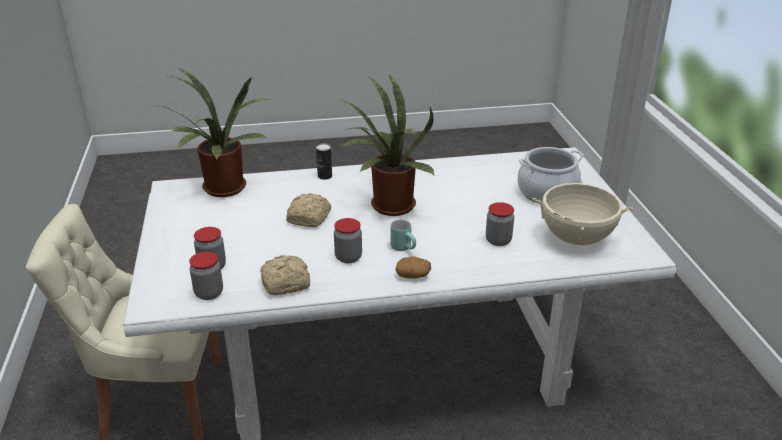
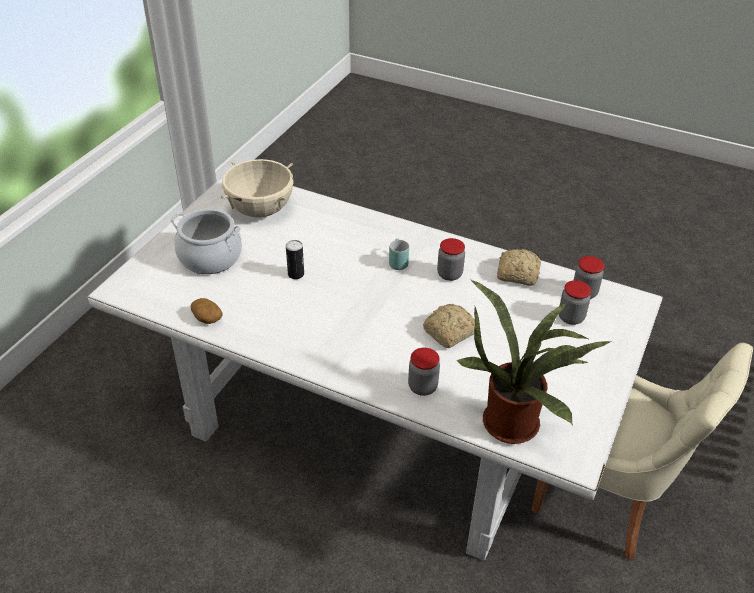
camera: 145 degrees left, 10 degrees up
(325, 176) = (385, 386): can -> can (296, 274)
(388, 207) = (364, 310): potted plant -> none
(413, 275) = (415, 238): potato -> potato (207, 318)
(498, 240) = (318, 235): jar -> jar (422, 387)

